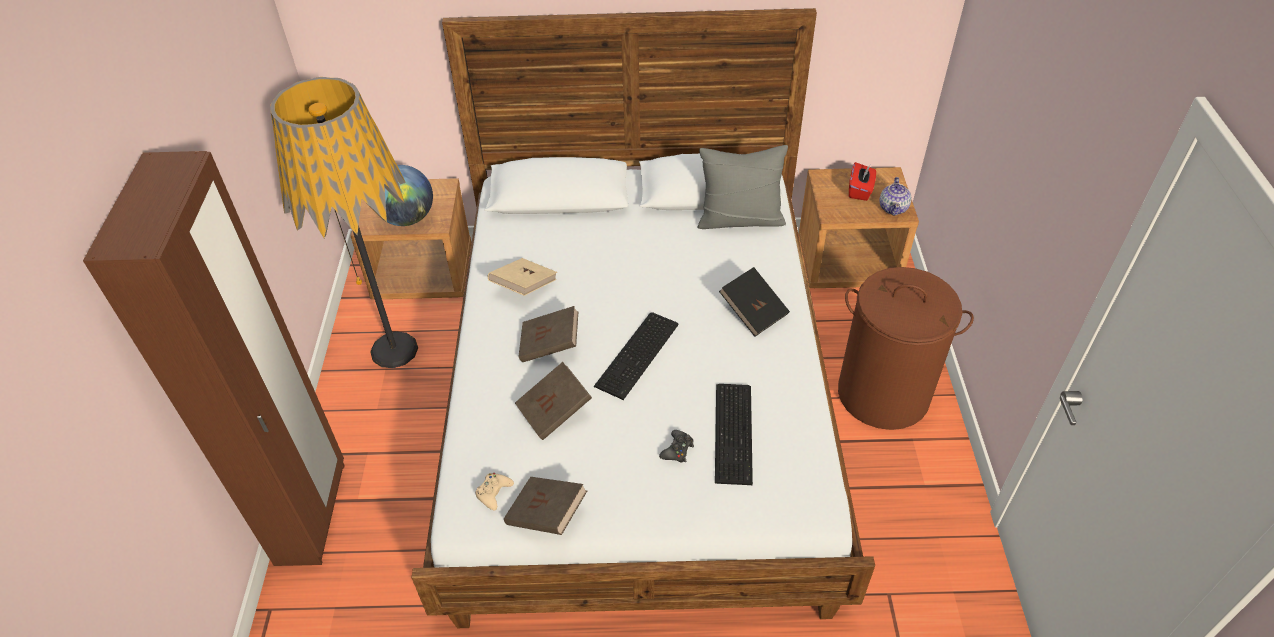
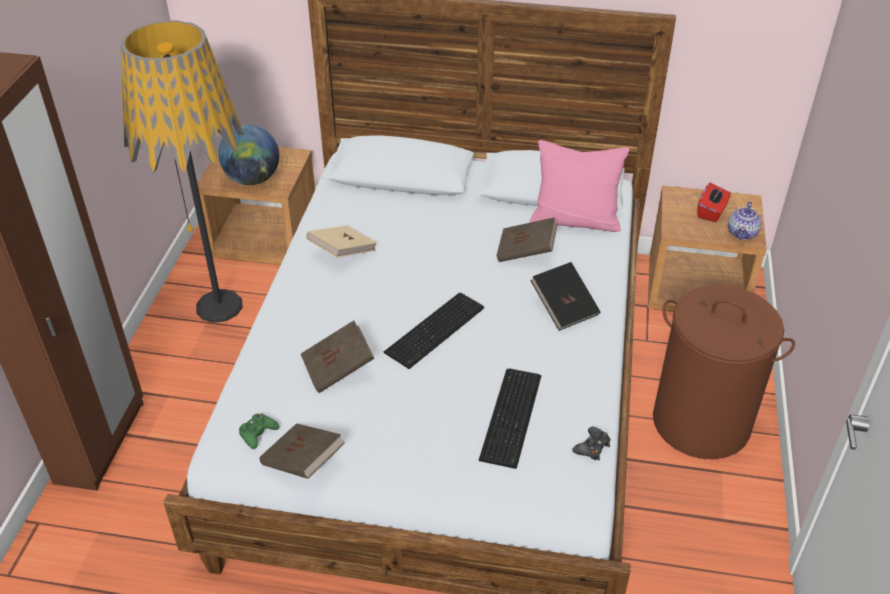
camera: 10 degrees right, 5 degrees down
(493, 493) = (258, 433): beige game controller -> green game controller
(550, 345) = (352, 308): brown book -> brown book (526, 252)
(677, 450) = (450, 424): black game controller -> black game controller (592, 447)
(740, 219) = (575, 220): grey pillow -> pink pillow

